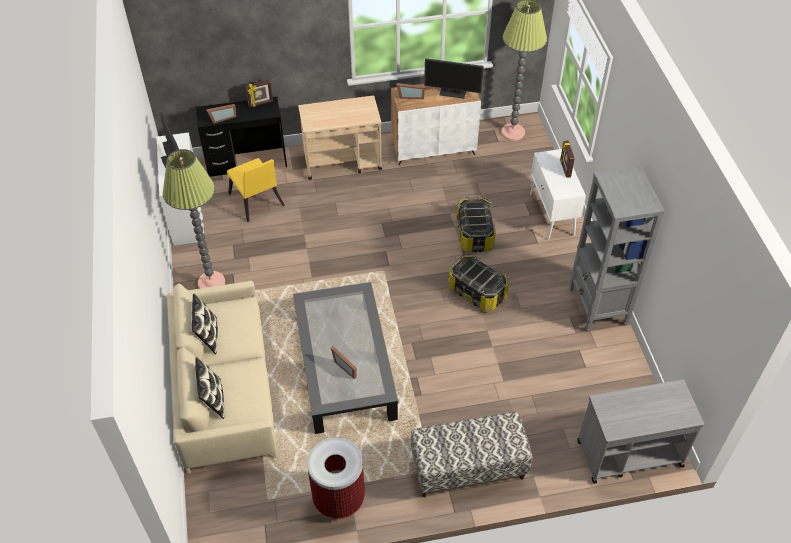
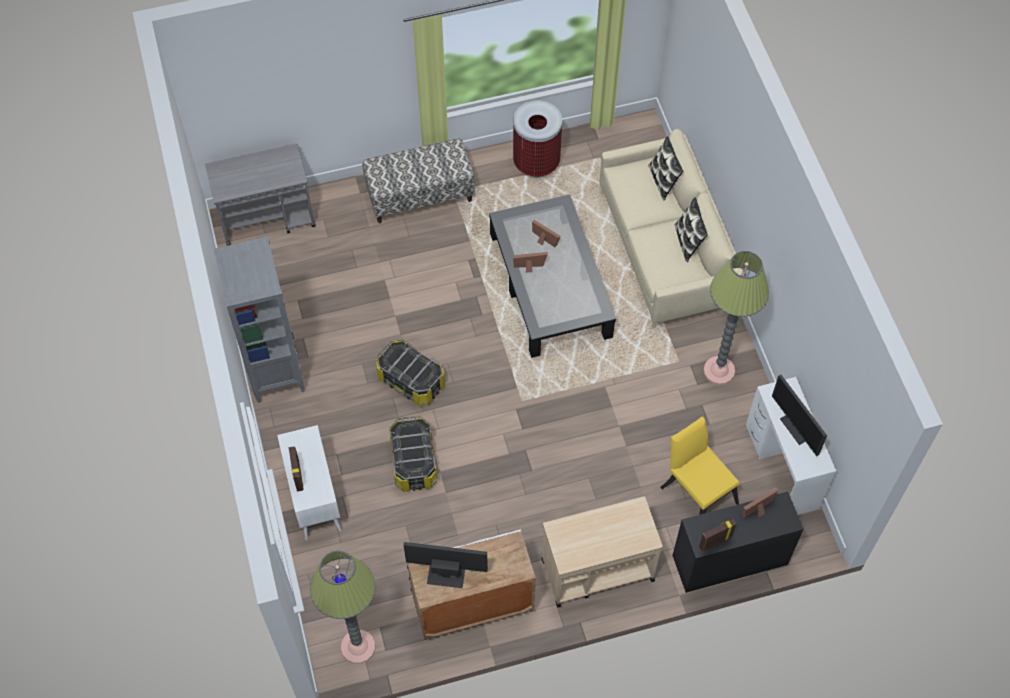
camera: 175 degrees right, 10 degrees up
(410, 96) = (506, 562): picture frame -> picture frame (530, 268)

